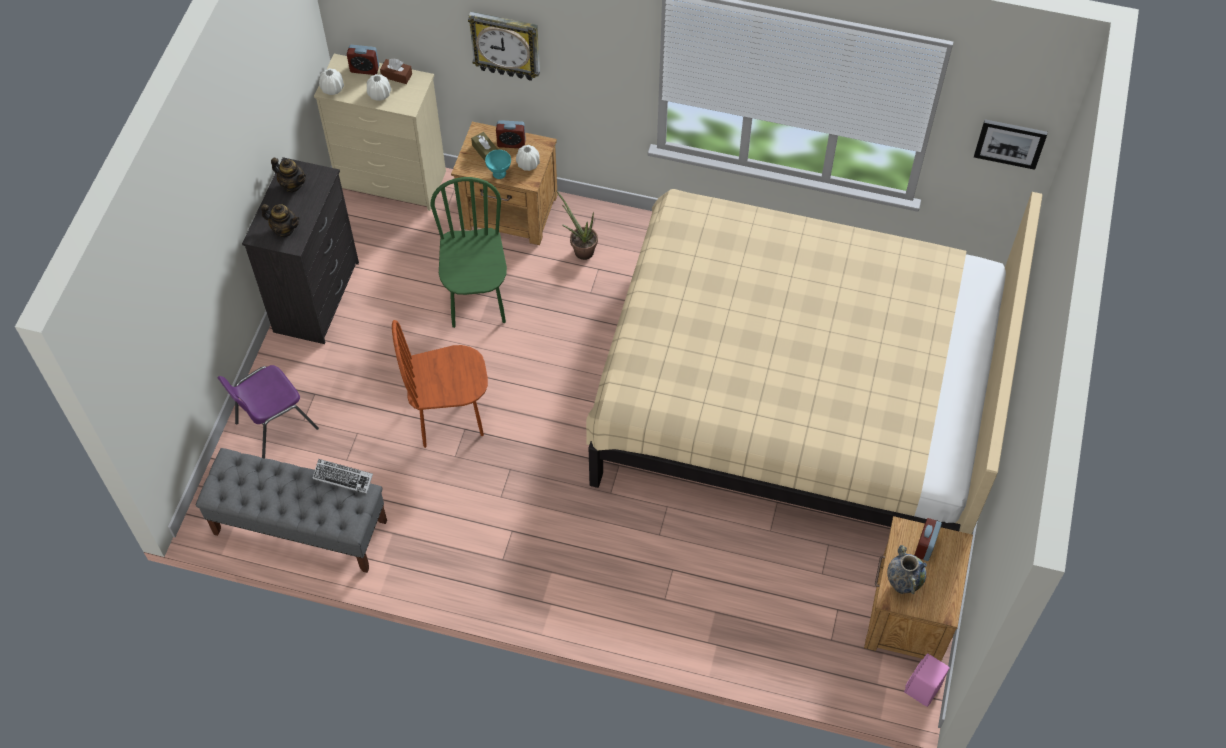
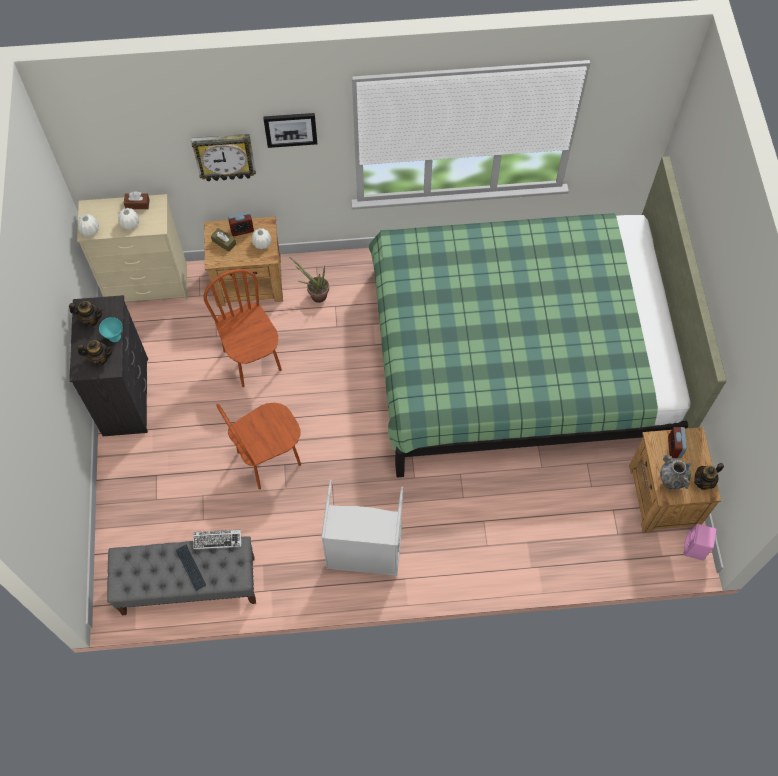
camera: 20 degrees left, 5 degrees up
(274, 426) = (135, 511): purple chair -> none
(301, 498) = (191, 567): none -> keyboard
(364, 69) = (109, 206): alarm clock -> none
(477, 301) = (253, 360): green chair -> brown chair
(499, 174) = (242, 258): turquoise bowl -> turquoise bowl (114, 337)
(514, 559) = (363, 553): none -> grey laundry basket
(798, 394) = (520, 356): beige bed -> green bed
(944, 598) = (703, 482): none -> teapot
(1010, 143) = (636, 124): picture -> picture (290, 129)

